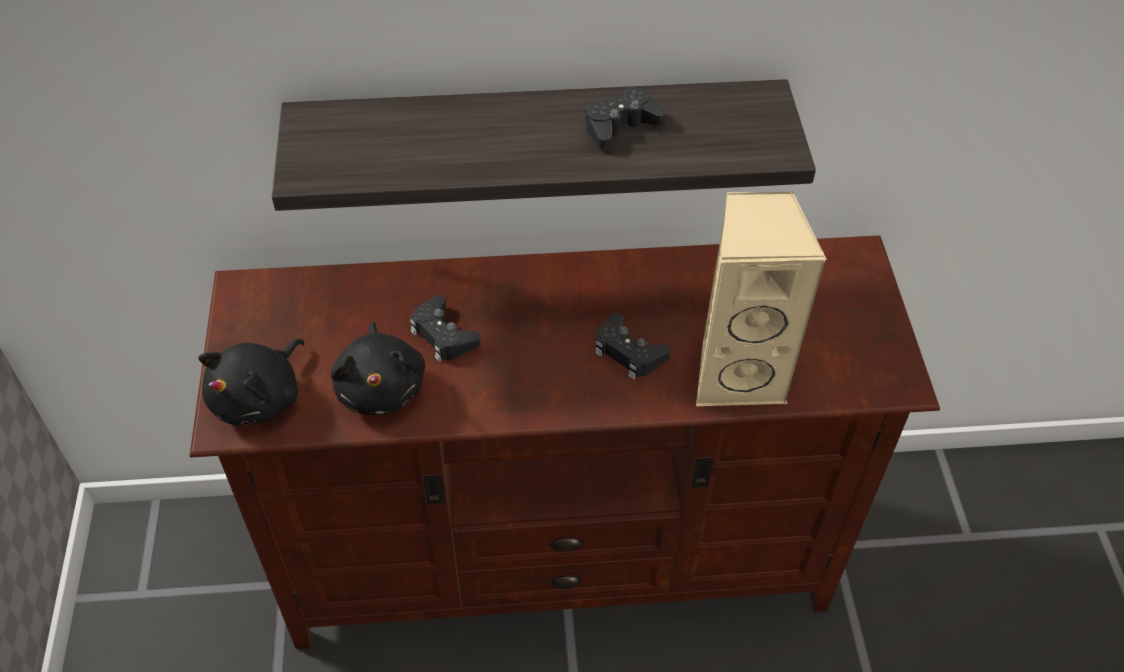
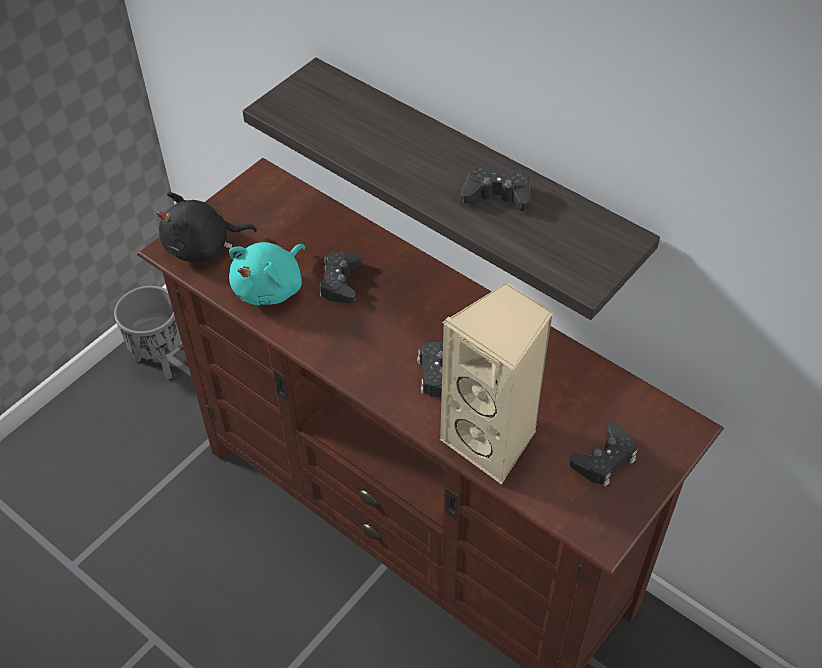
camera: 45 degrees right, 0 degrees up
(139, 602) = (162, 359): none -> grey planter
(381, 387) = (271, 287): black plush toy -> turquoise plush toy
(834, 323) = (604, 460): none -> black game controller

